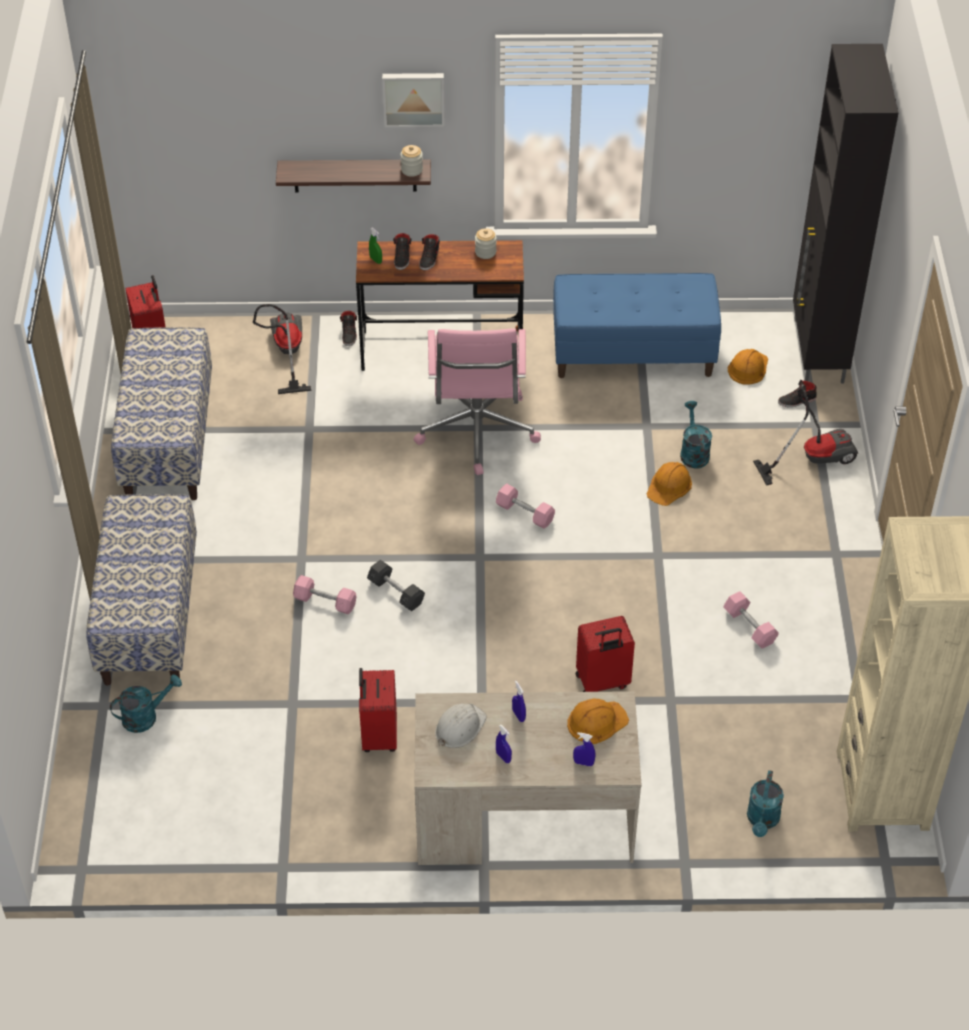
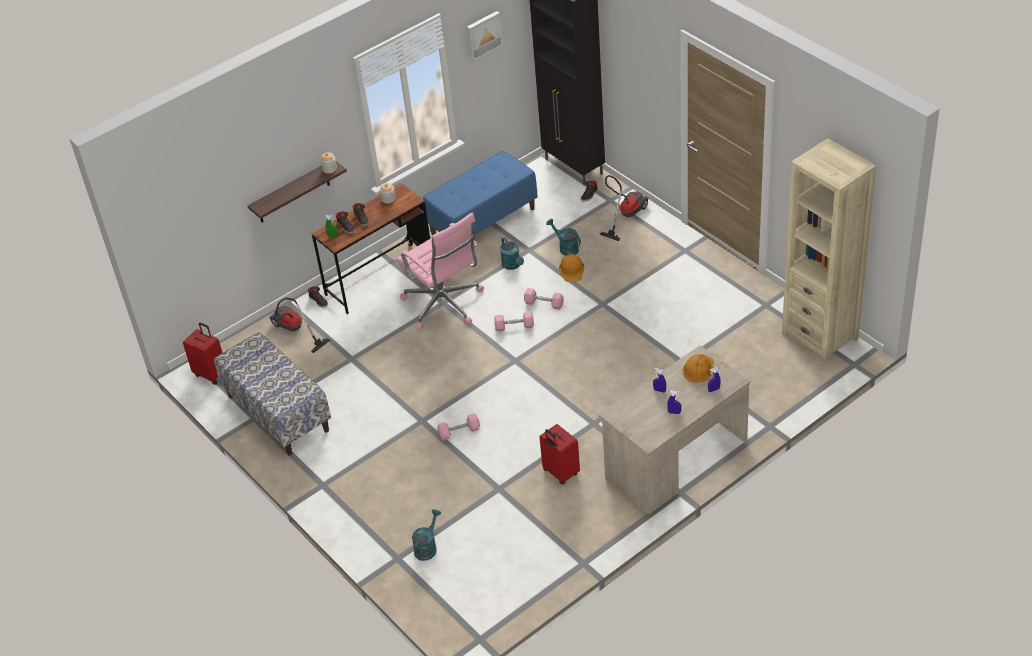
camera: 35 degrees left, 5 degrees down
(149, 616) = (371, 501): bench -> none
(396, 592) = (491, 404): grey dumbbell -> none
(413, 98) = (316, 122): picture -> picture (483, 34)
(459, 727) = (638, 414): white hard hat -> none
(602, 682) = (641, 376): red suitcase -> none
(748, 368) = (548, 194): orange hard hat -> none
(749, 627) = (682, 307): pink dumbbell -> pink dumbbell (544, 304)
(762, 820) = (783, 384): turquoise watering can -> turquoise watering can (513, 265)

